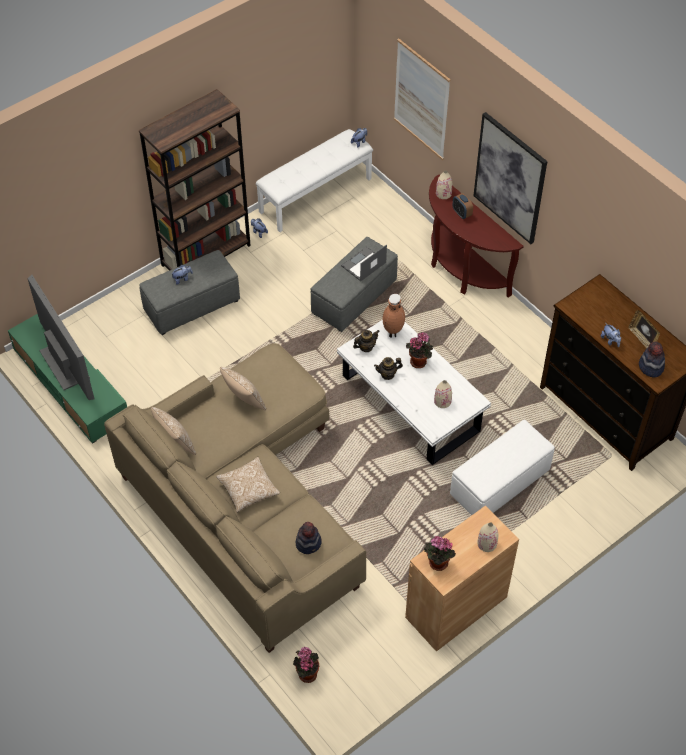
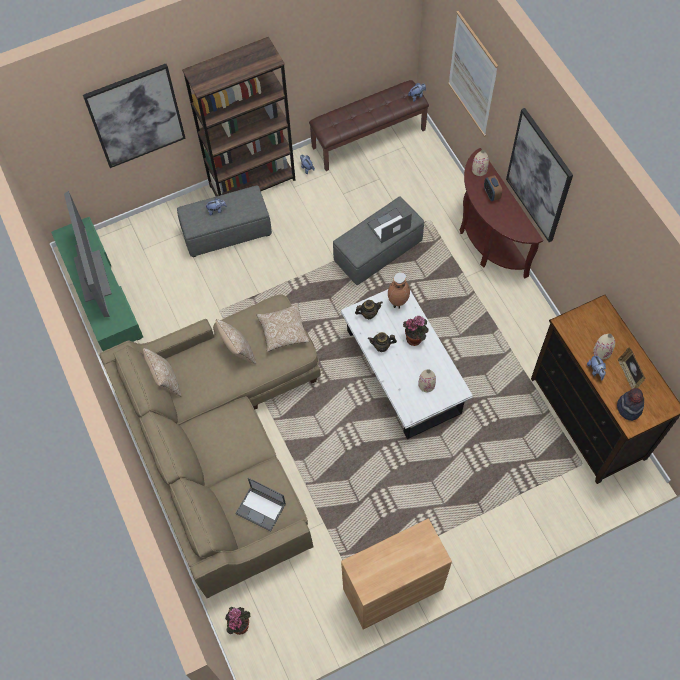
camera: 15 degrees right, 10 degrees up
(94, 186) = (136, 116): none -> picture
(248, 489) = (220, 442): pillow -> pillow (283, 332)
(308, 543) = (261, 509): hat -> laptop
(315, 195) = (368, 138): white bench -> brown bench
(437, 563) = (365, 570): potted plant -> none
(487, 543) = (419, 559): beige vase -> beige vase (602, 351)
(499, 484) = (465, 471): white ottoman -> none

